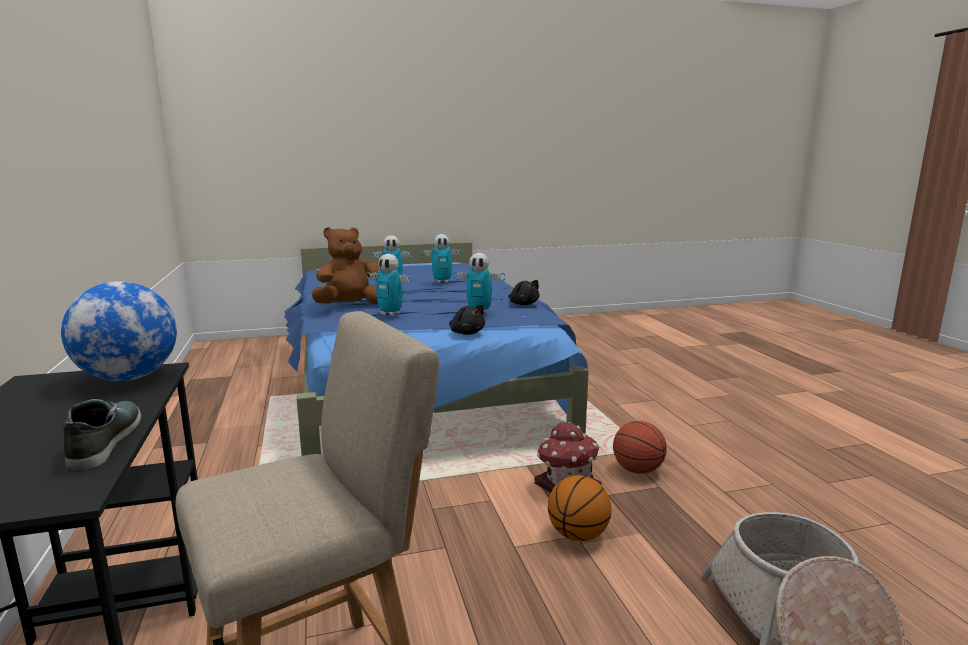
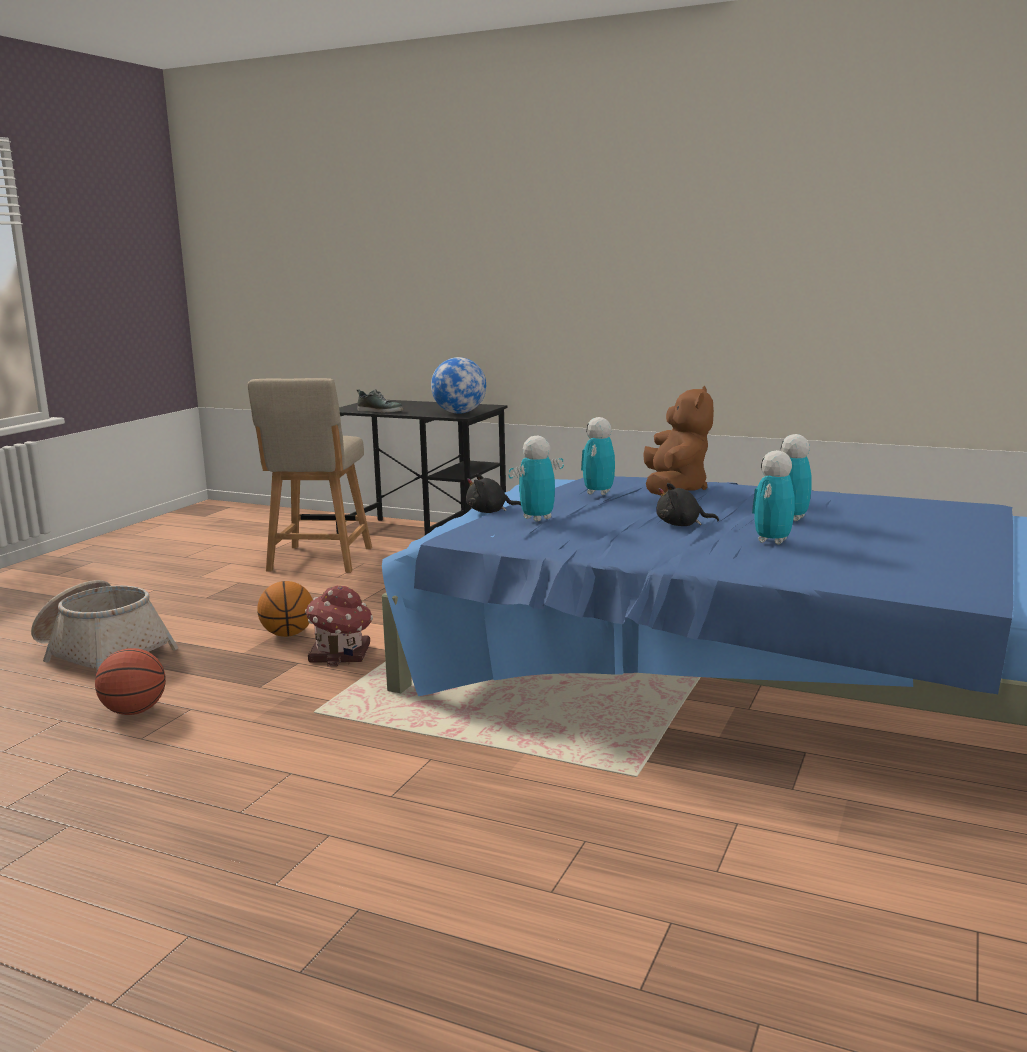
camera: 130 degrees right, 0 degrees up
(390, 314) = (598, 493): toy robot -> toy robot turned 45 degrees counterclockwise
(523, 304) = (543, 546): black plush toy -> black plush toy (681, 525)
(637, 470) = (295, 691): basketball -> basketball (134, 711)

